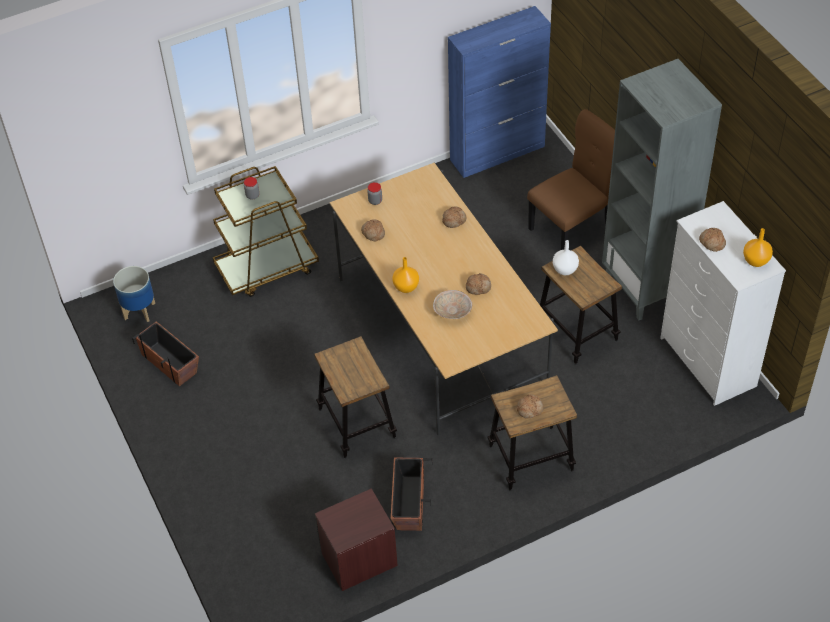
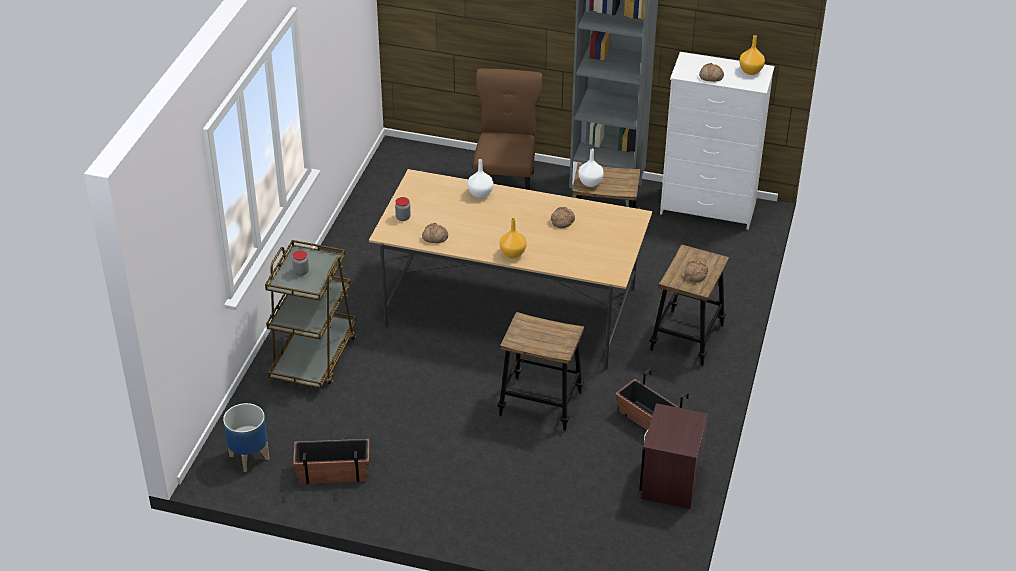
camera: 50 degrees left, 10 degrees down
(453, 311) = (568, 246): beige bowl -> none
(454, 220) = (480, 193): bread -> white vase
(498, 153) = (380, 174): blue cabinet -> none

